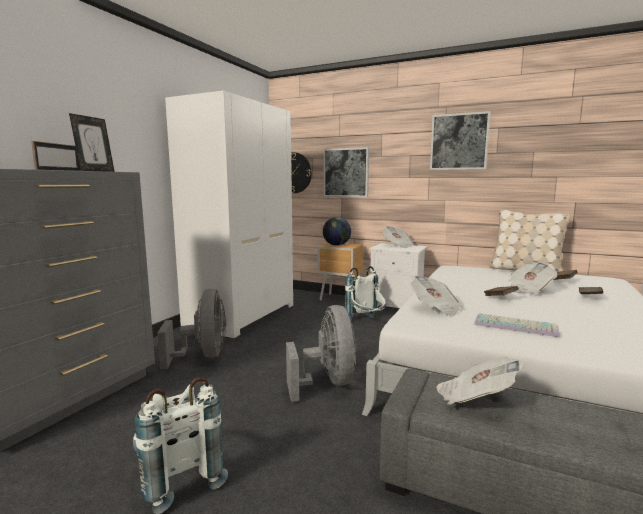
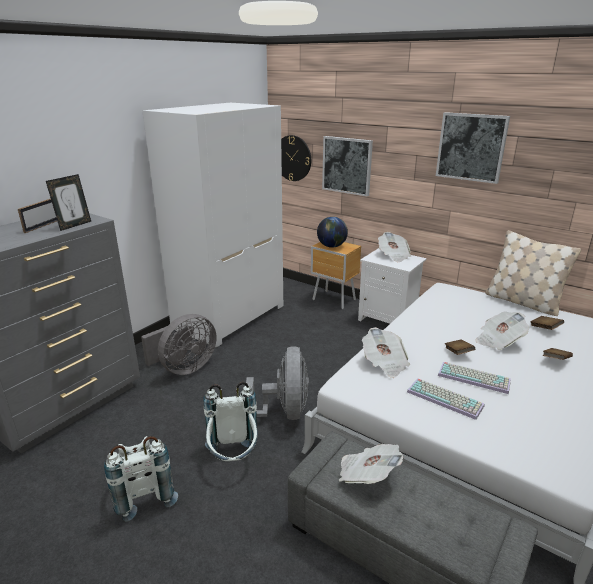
camera: 10 degrees right, 15 degrees up
(203, 356) = (184, 368): grey fan -> grey fan turned 45 degrees clockwise
(366, 323) = (348, 338): white backpack -> white backpack (233, 459)
(530, 311) = (475, 377): none -> keyboard

